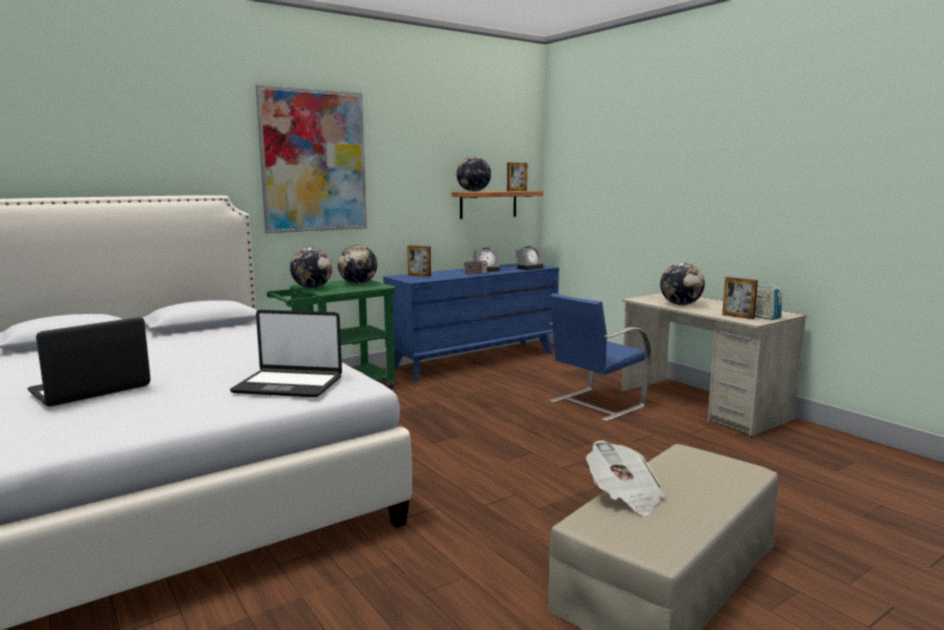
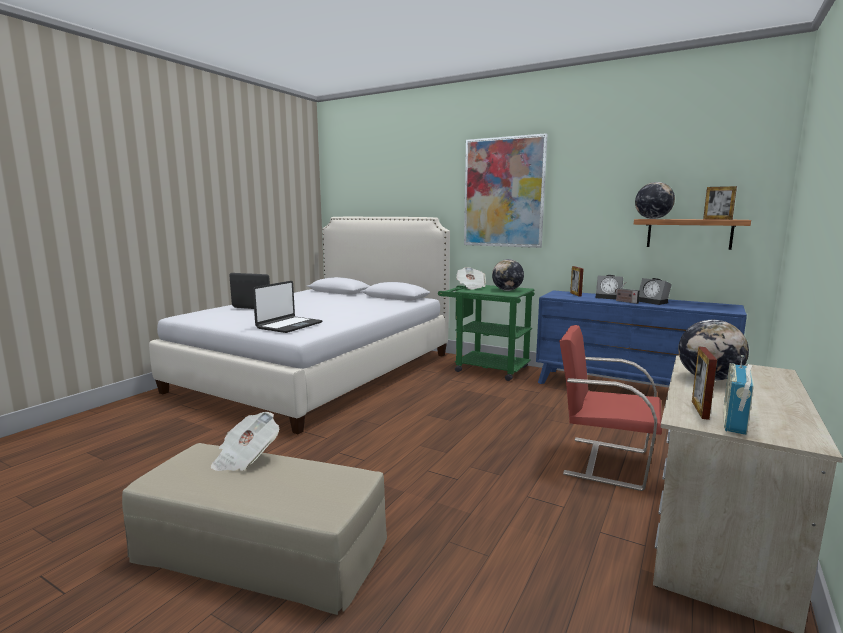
camera: 65 degrees right, 0 degrees up
(289, 385) = (289, 325): laptop -> laptop turned 135 degrees counterclockwise
(312, 288) = (471, 287): globe -> newspaper
(529, 268) = (708, 308): alarm clock -> alarm clock (609, 297)
(595, 404) = (604, 461): blue chair -> red chair

